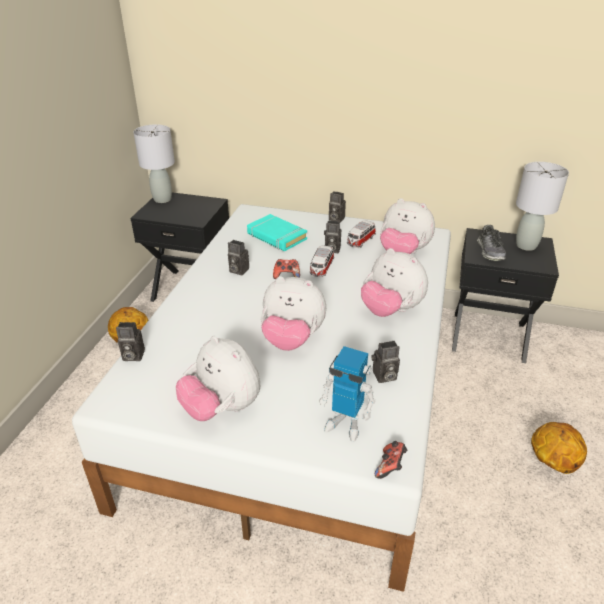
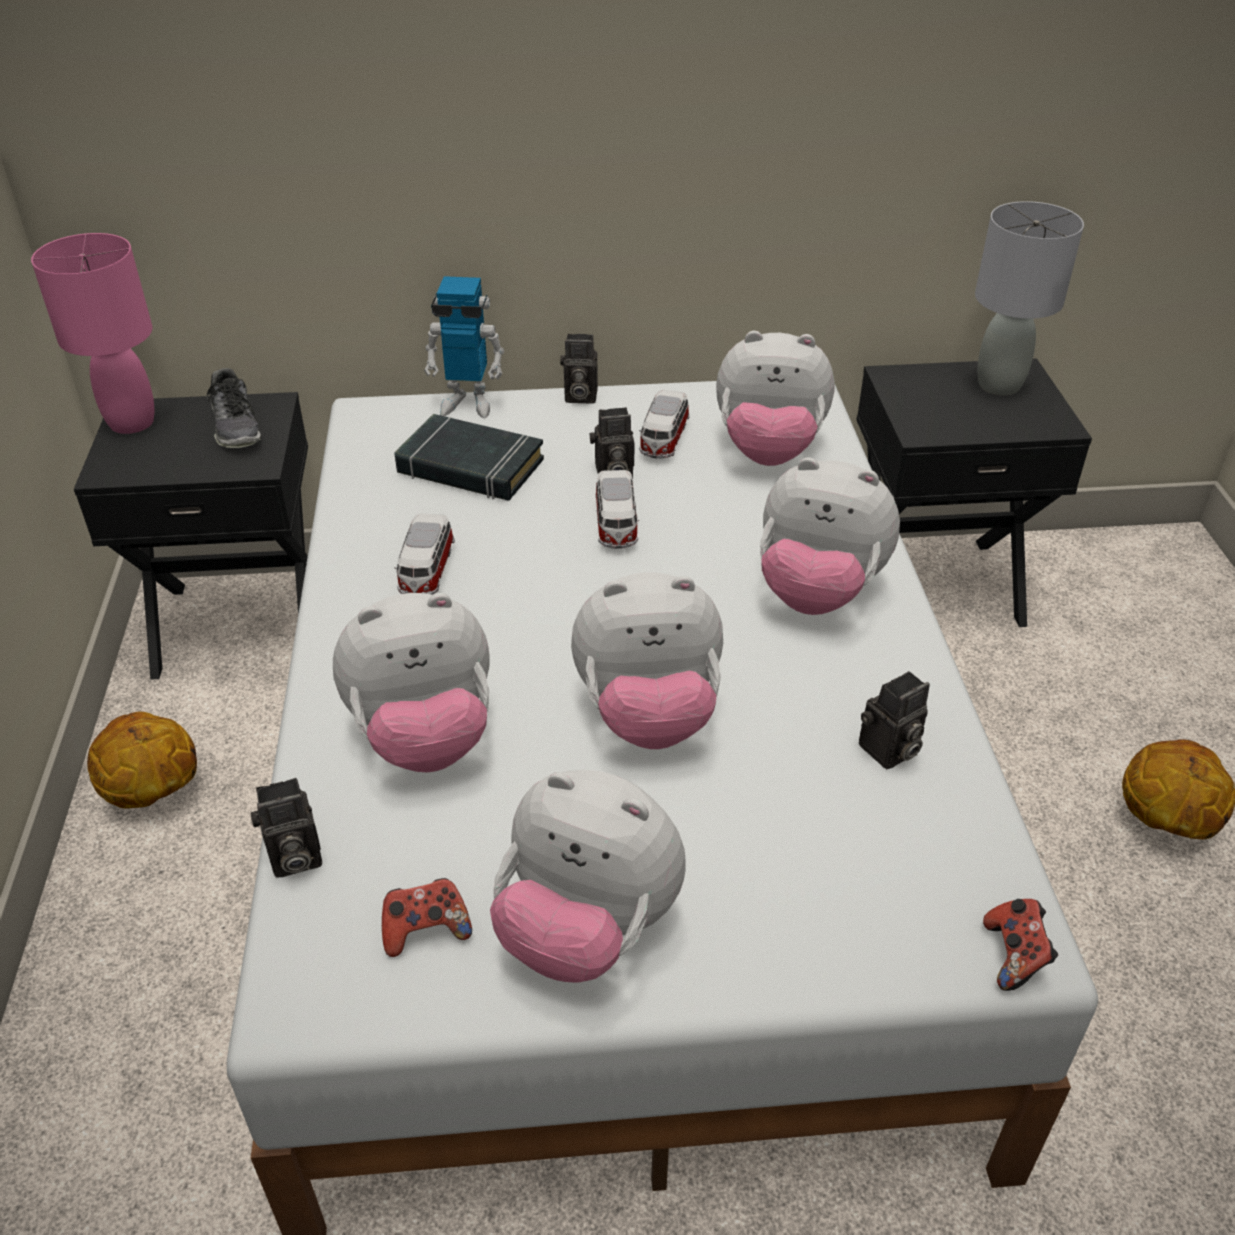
camera: 20 degrees left, 5 degrees up
(162, 199) = (132, 423): grey table lamp -> pink table lamp
(202, 327) = (425, 738): none -> plush toy
(237, 270) = (426, 572): camera -> toy car
(276, 236) = (470, 467): turquoise book -> black book
(287, 276) = (549, 561): game controller -> game controller (426, 930)
(345, 424) = (872, 886): toy robot -> toy robot (468, 403)
(490, 251) = (939, 412): shoe -> shoe (237, 427)

